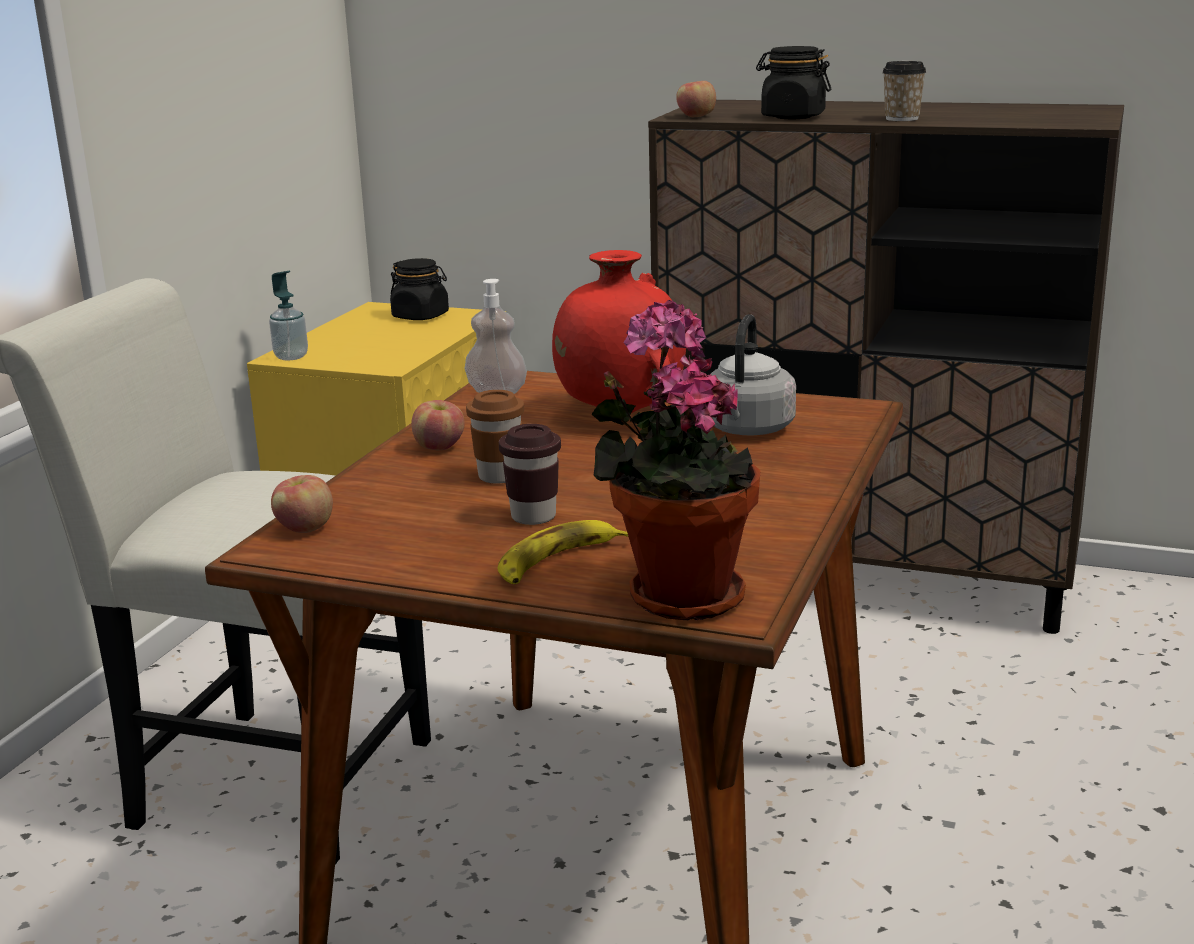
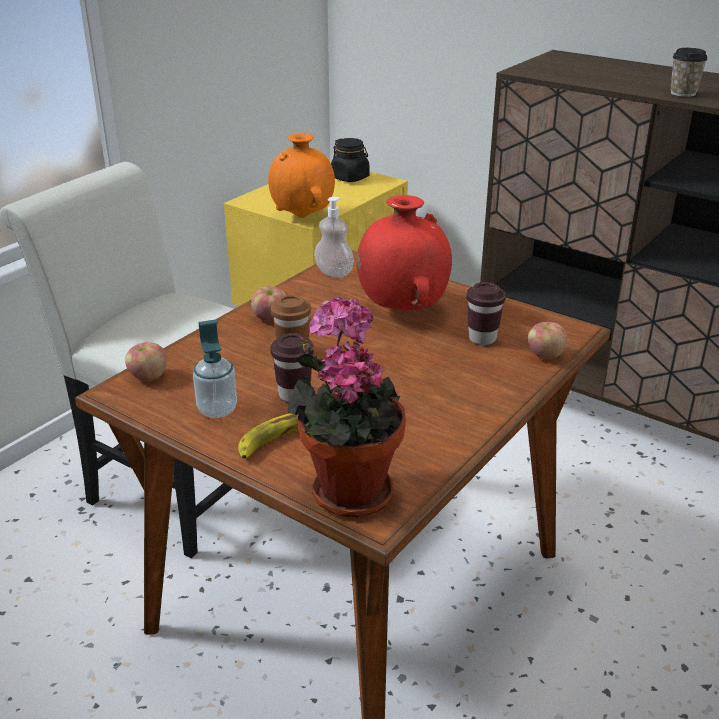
camera: 15 degrees right, 10 degrees up
(291, 356) = (252, 201): soap dispenser -> soap dispenser (217, 410)
(378, 364) = (303, 216): none -> orange vase
(696, 116) = (533, 71): apple -> apple (545, 355)
(748, 430) = (482, 338): grey kettle -> brown cup
(792, 117) = (603, 80): black jar -> none

